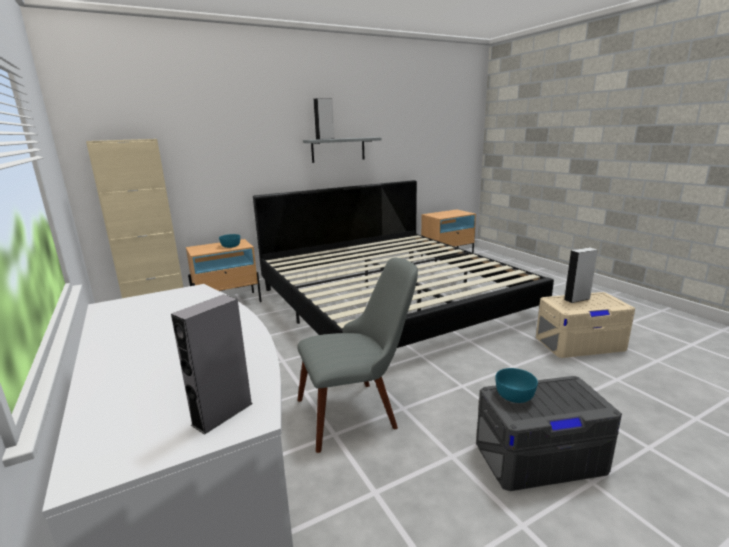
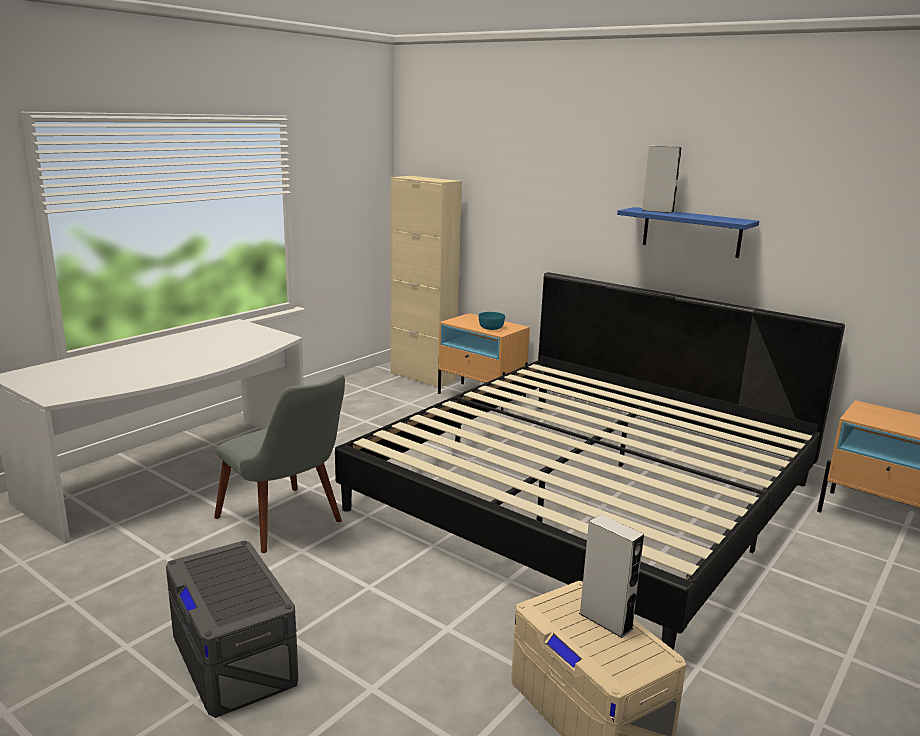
camera: 65 degrees right, 0 degrees up
(222, 414) = (64, 389): grey speaker -> none
(338, 150) = (691, 232): grey shelf -> blue shelf
(514, 395) = (234, 561): turquoise bowl -> none

